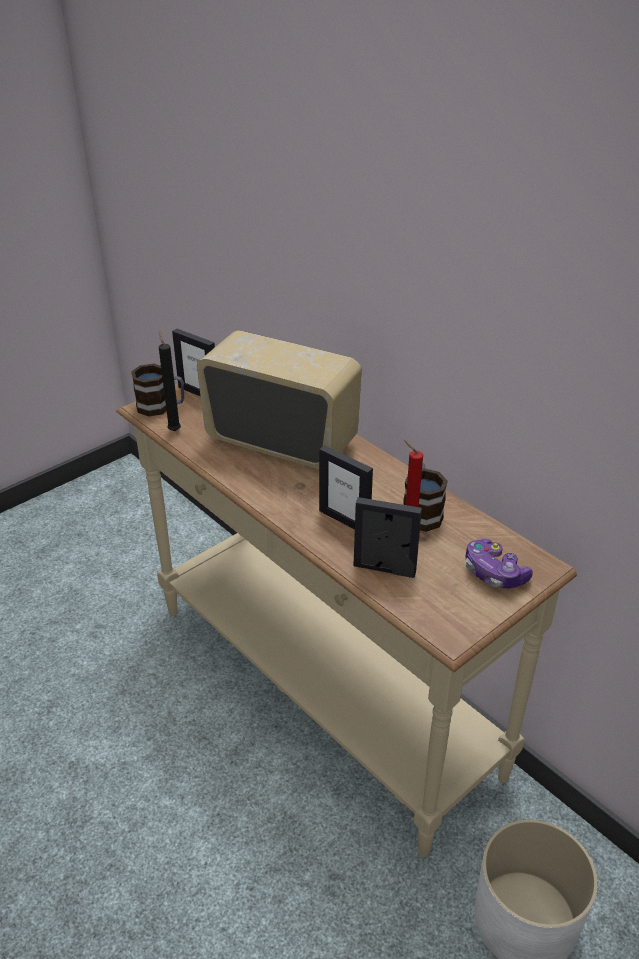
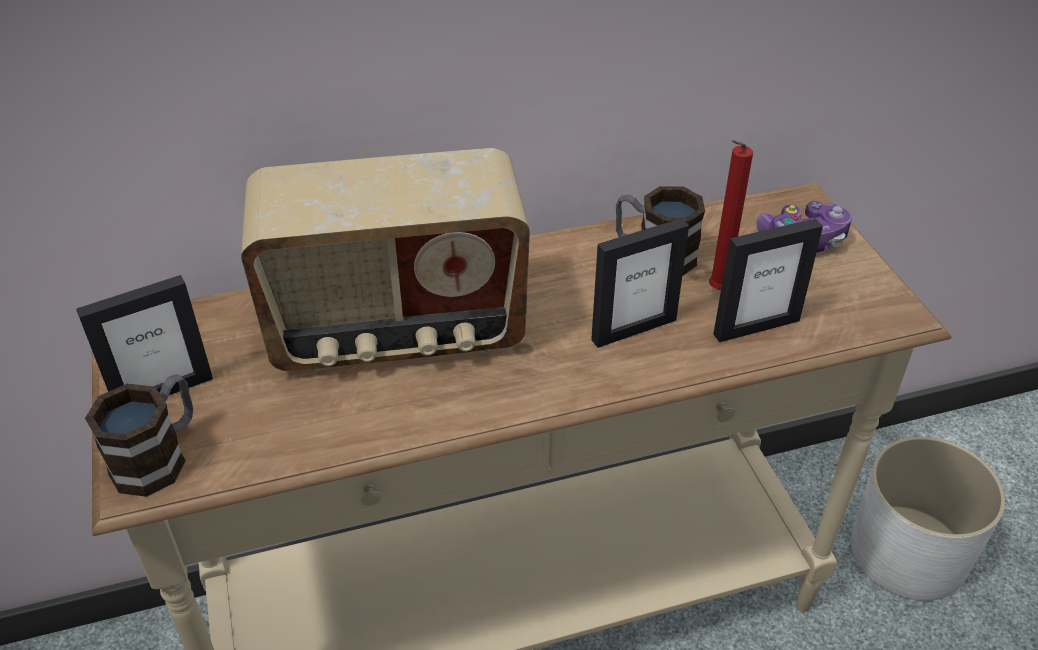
camera: 65 degrees left, 5 degrees up
(174, 430) = (251, 457): black candle -> none
(282, 442) = (397, 333): radio -> radio turned 150 degrees counterclockwise
(384, 569) = (756, 327): picture frame -> picture frame turned 150 degrees counterclockwise

